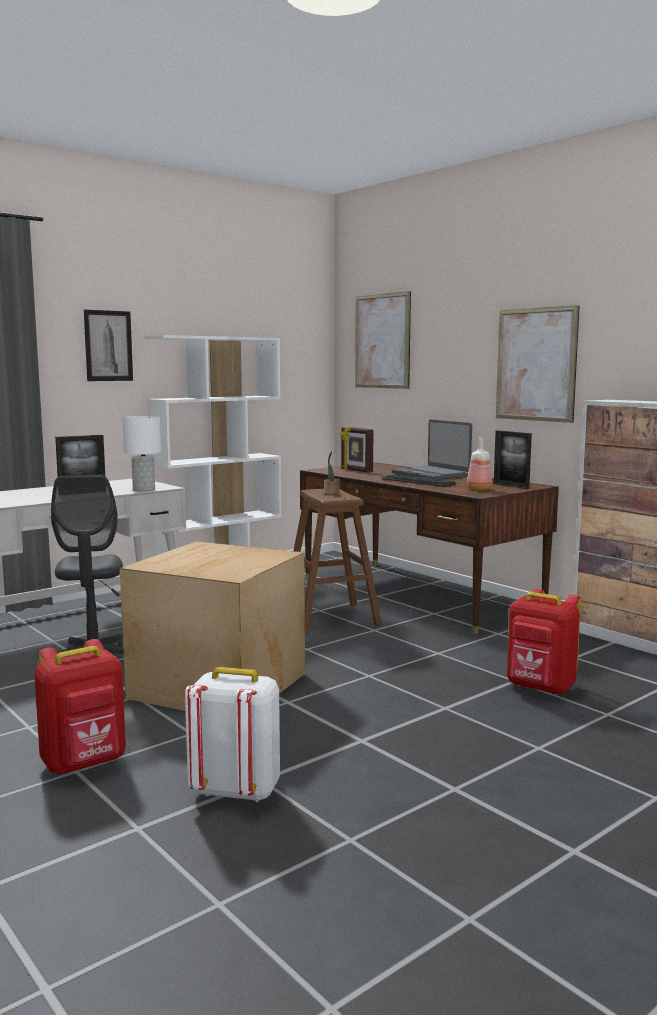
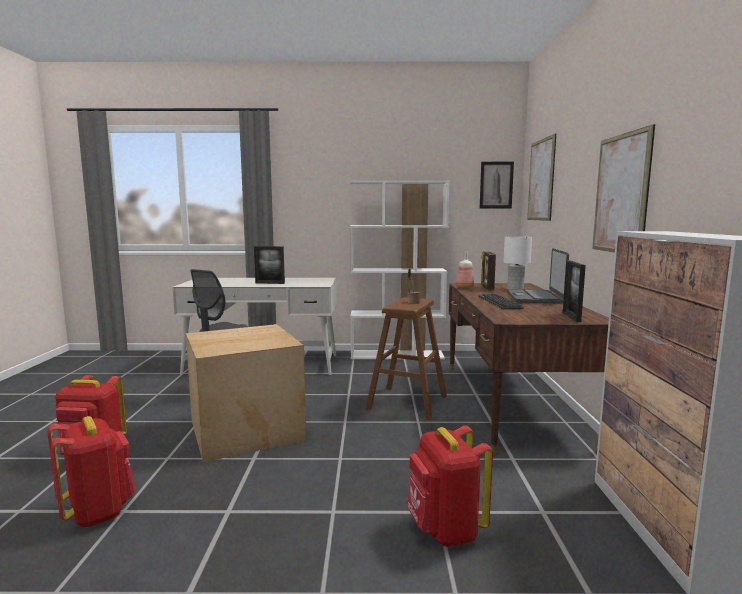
camera: 40 degrees right, 0 degrees up
(108, 346) = (326, 189): picture -> picture (496, 185)
(144, 489) = (305, 285): white table lamp -> white table lamp (516, 289)
(235, 791) = (98, 512): white backpack -> red backpack
(478, 489) = (526, 316): bottle -> bottle (464, 288)

